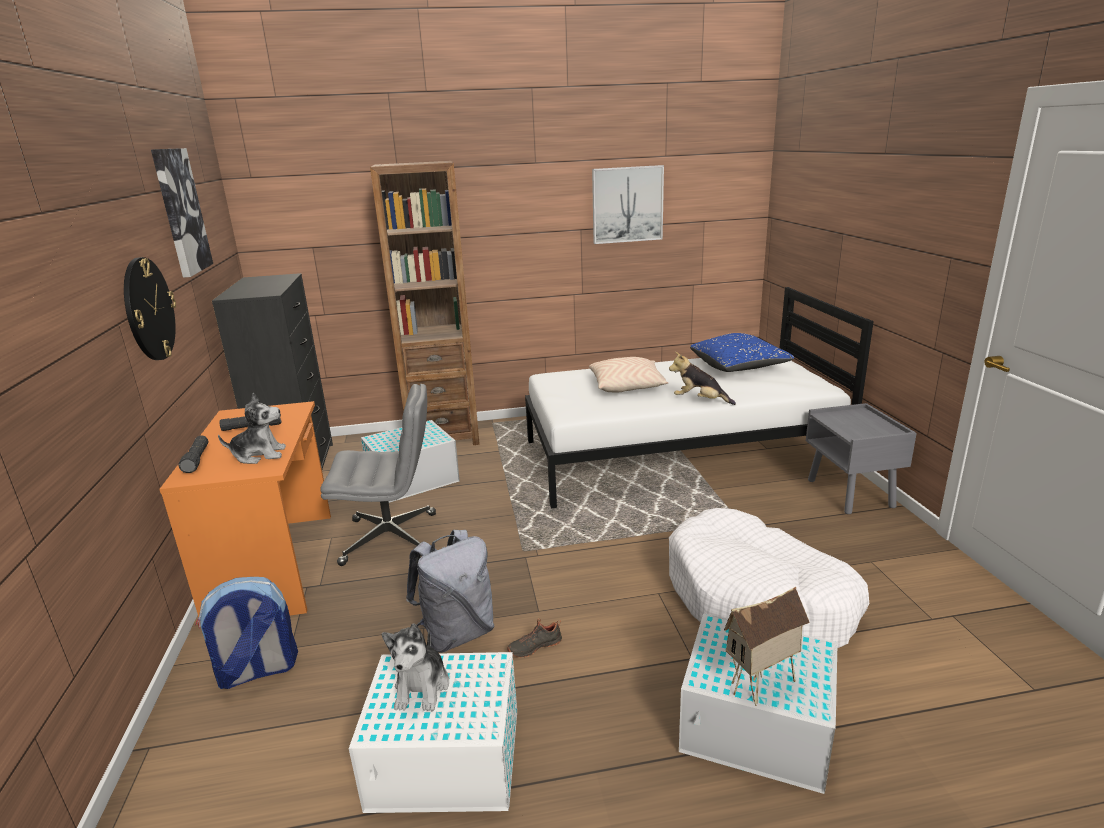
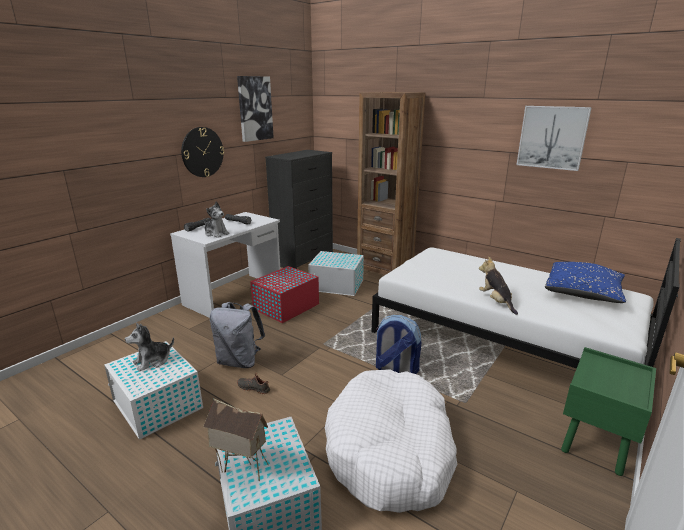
camera: 45 degrees right, 0 degrees up
(257, 671) = (169, 330): backpack -> backpack (395, 369)
(276, 564) = (234, 295): orange desk -> white desk
(391, 538) = (285, 307): grey office chair -> red storage box
(627, 386) = (468, 274): beige pillow -> none
(851, 494) = (596, 441): grey nightstand -> green nightstand

